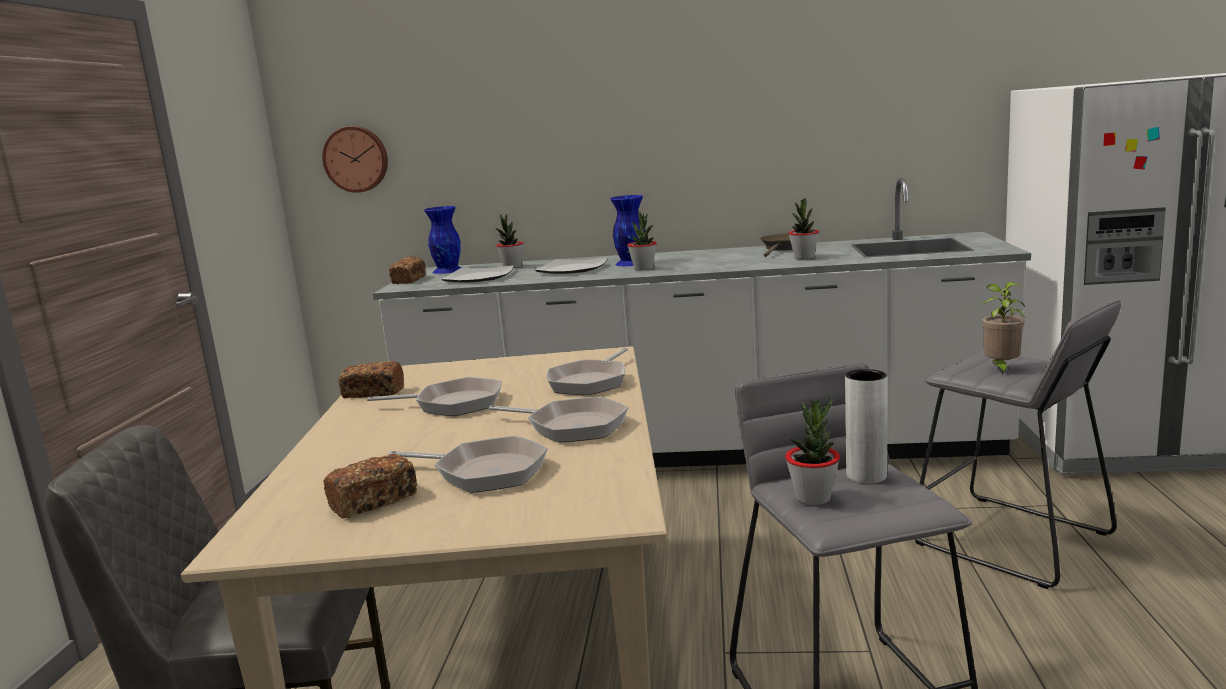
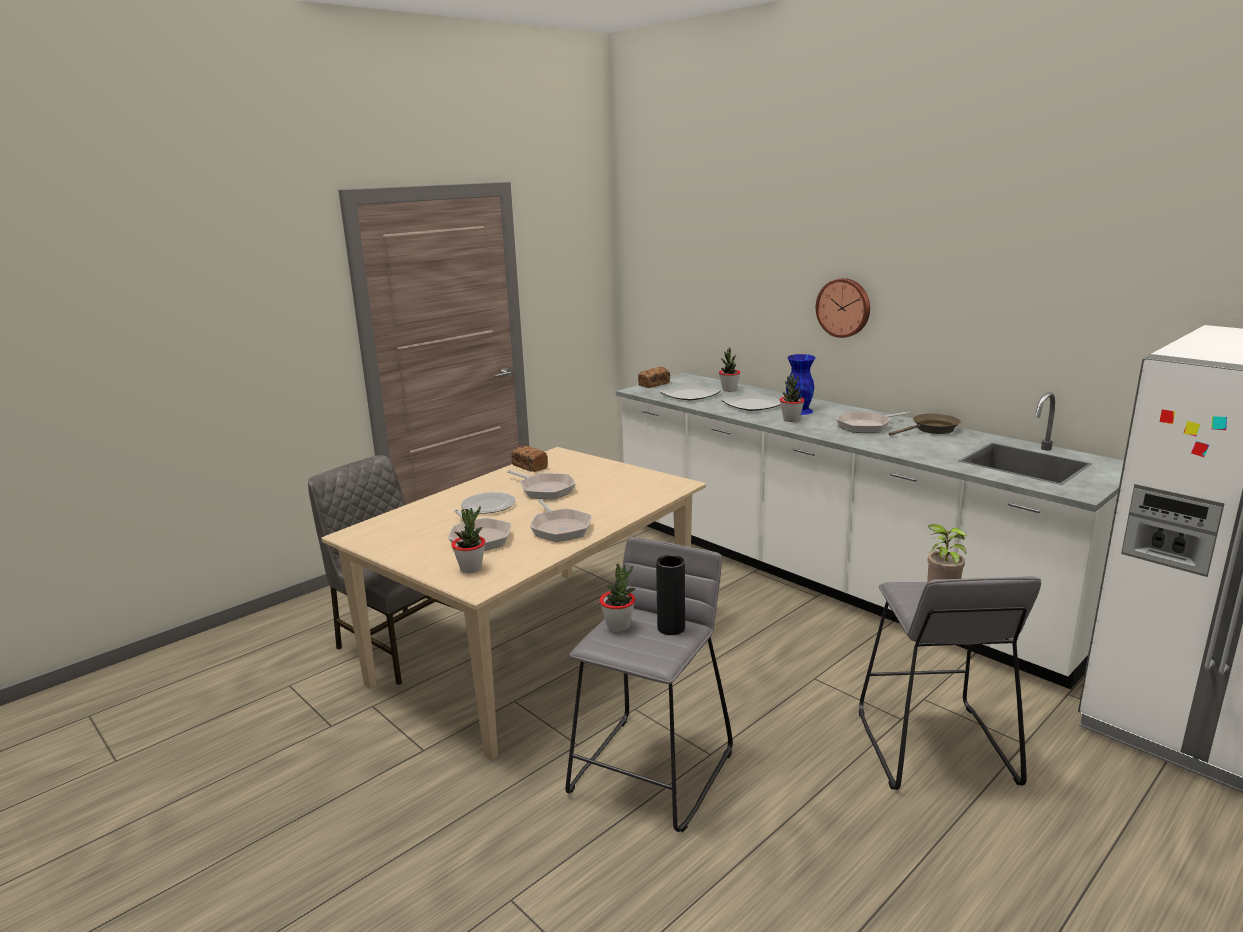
camera: 40 degrees right, 5 degrees up
(356, 159) = (658, 284): wall clock -> wall clock (844, 307)
(373, 501) = (419, 534): bread -> none
(409, 440) = (488, 505): none -> plate
(448, 270) = (691, 381): blue vase -> none
(591, 382) = (628, 501): frying pan -> frying pan (866, 426)
(804, 257) = (916, 445): potted plant -> potted plant (471, 568)
(866, 476) = (671, 628): white vase -> black vase

